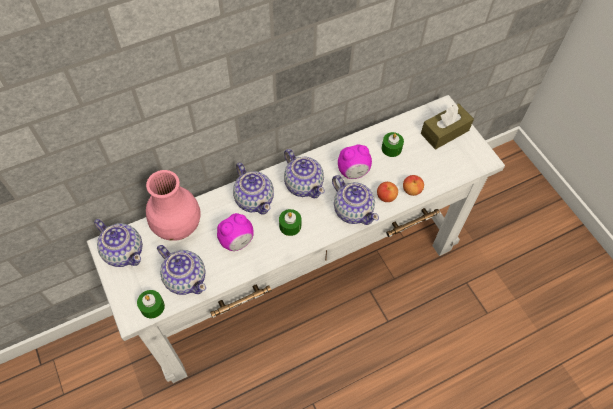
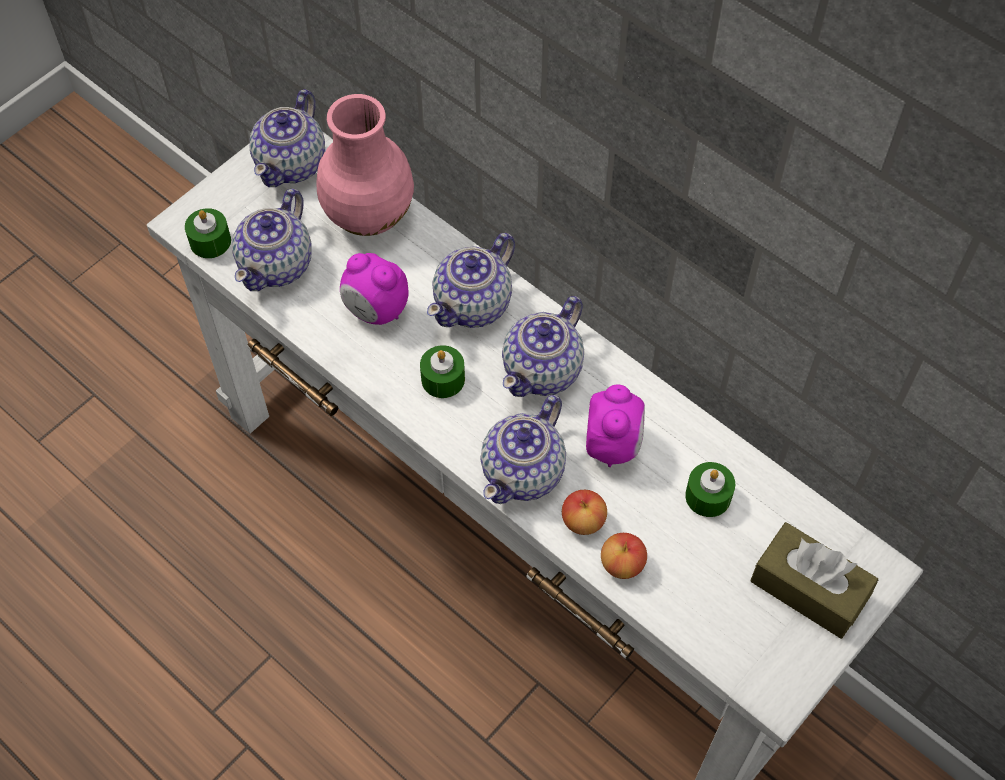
camera: 70 degrees right, 0 degrees up
(353, 172) = (613, 444): alarm clock -> alarm clock turned 135 degrees counterclockwise

